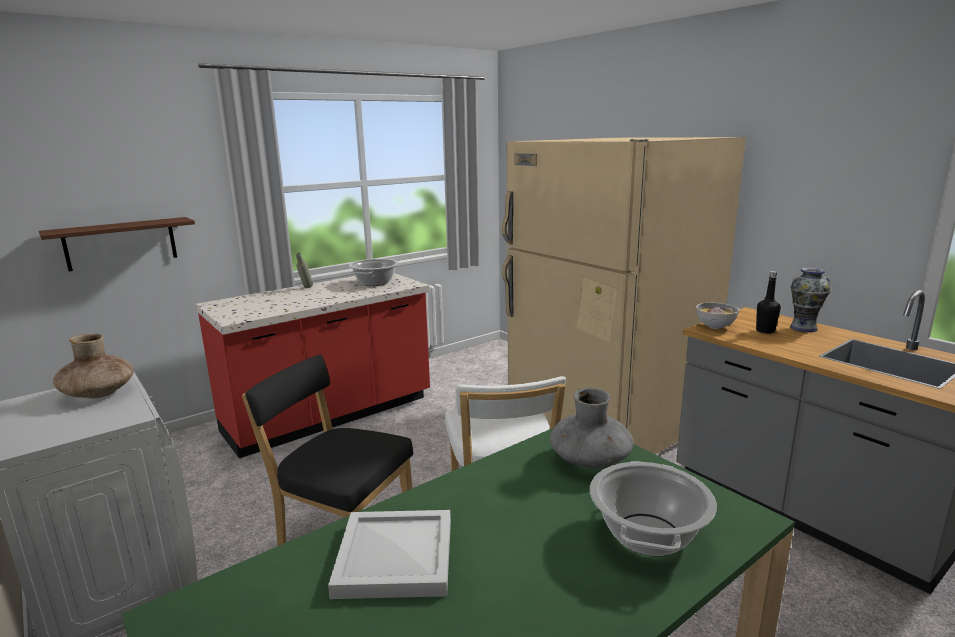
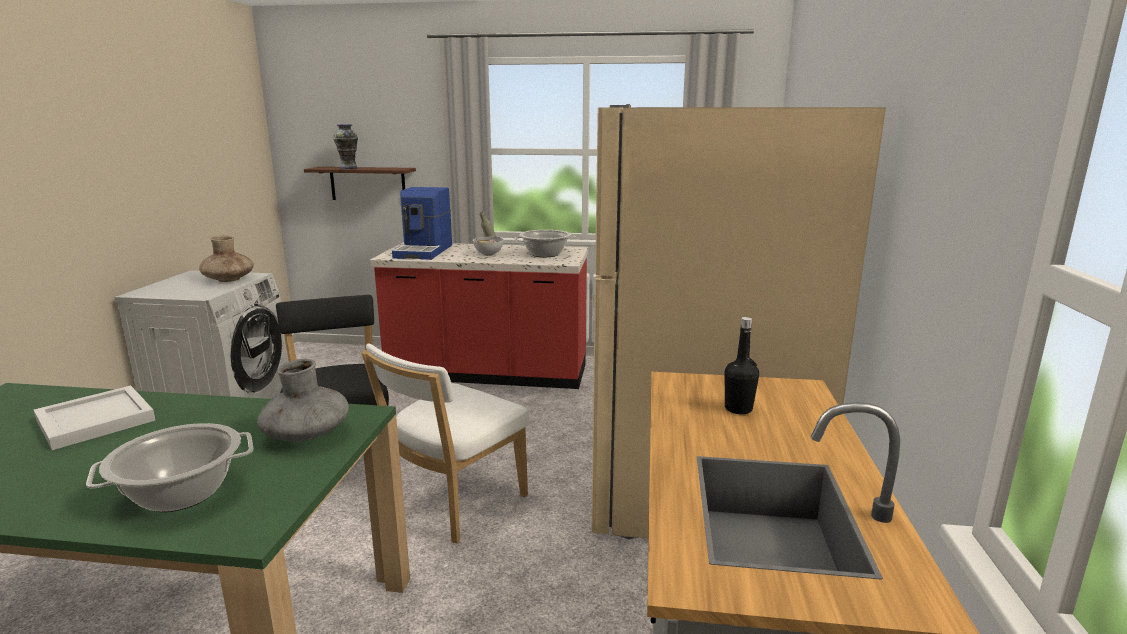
camera: 45 degrees right, 0 degrees up
(256, 306) = (425, 251): none -> coffee machine
(715, 327) = (694, 382): bowl -> bowl (488, 254)
(803, 328) = (805, 427): vase -> vase (349, 168)

